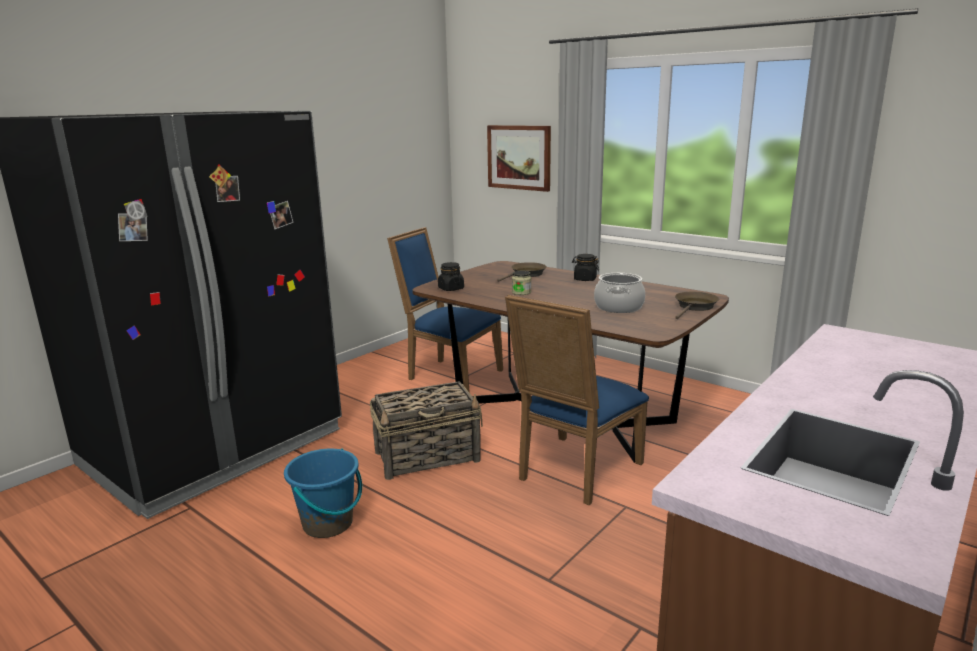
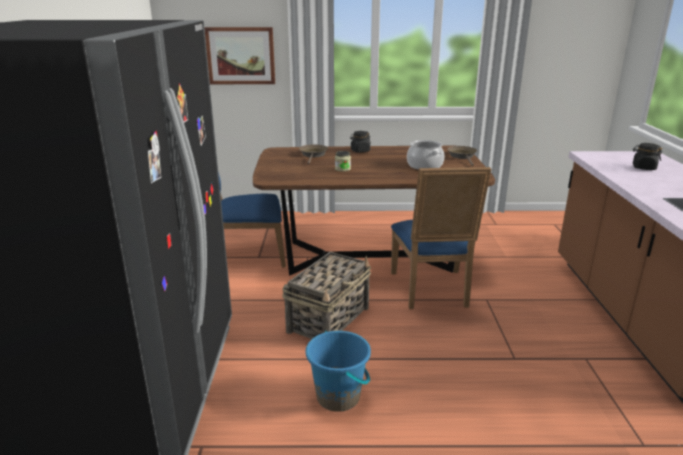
camera: 40 degrees left, 5 degrees up
(451, 289) = (285, 177): black jar -> black jar (643, 168)

